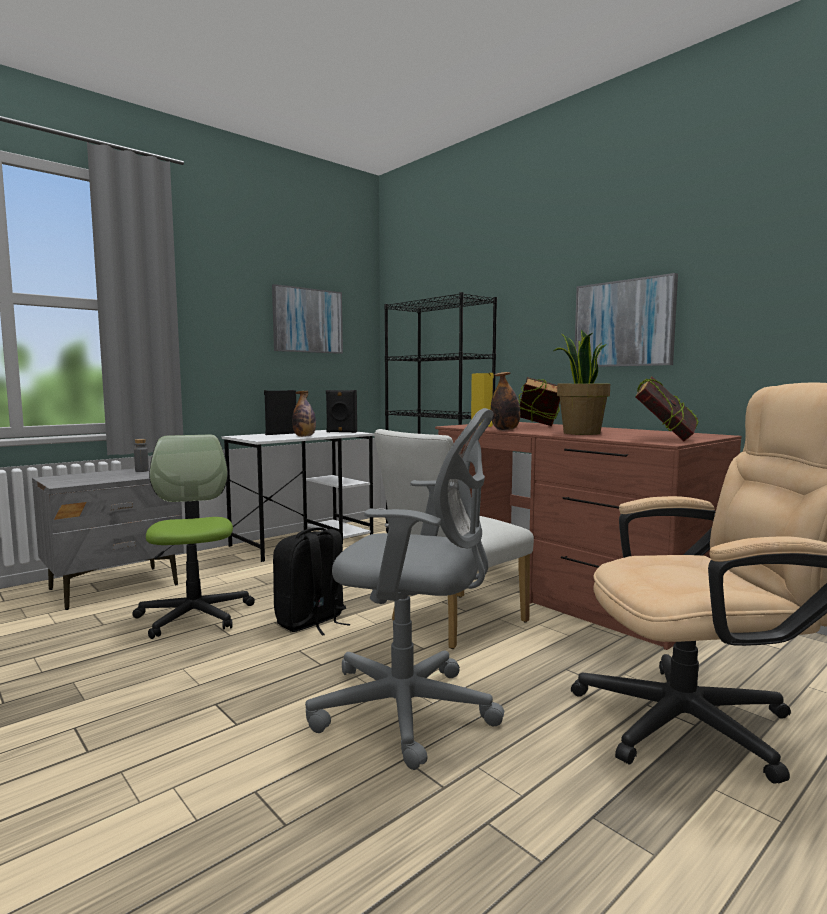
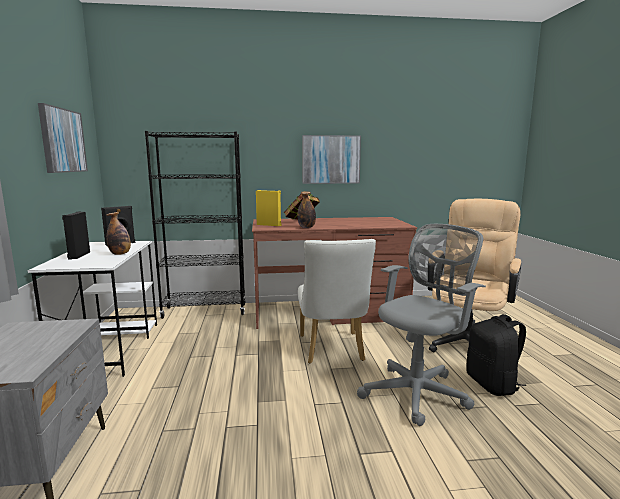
camera: 55 degrees left, 5 degrees up
(142, 471) = (29, 329): grey bottle -> none
(194, 616) = (196, 433): office chair -> none
(311, 622) = (277, 388): black backpack -> black backpack (493, 384)
(580, 433) = (347, 224): potted plant -> none
(665, 439) = (393, 223): book -> none

